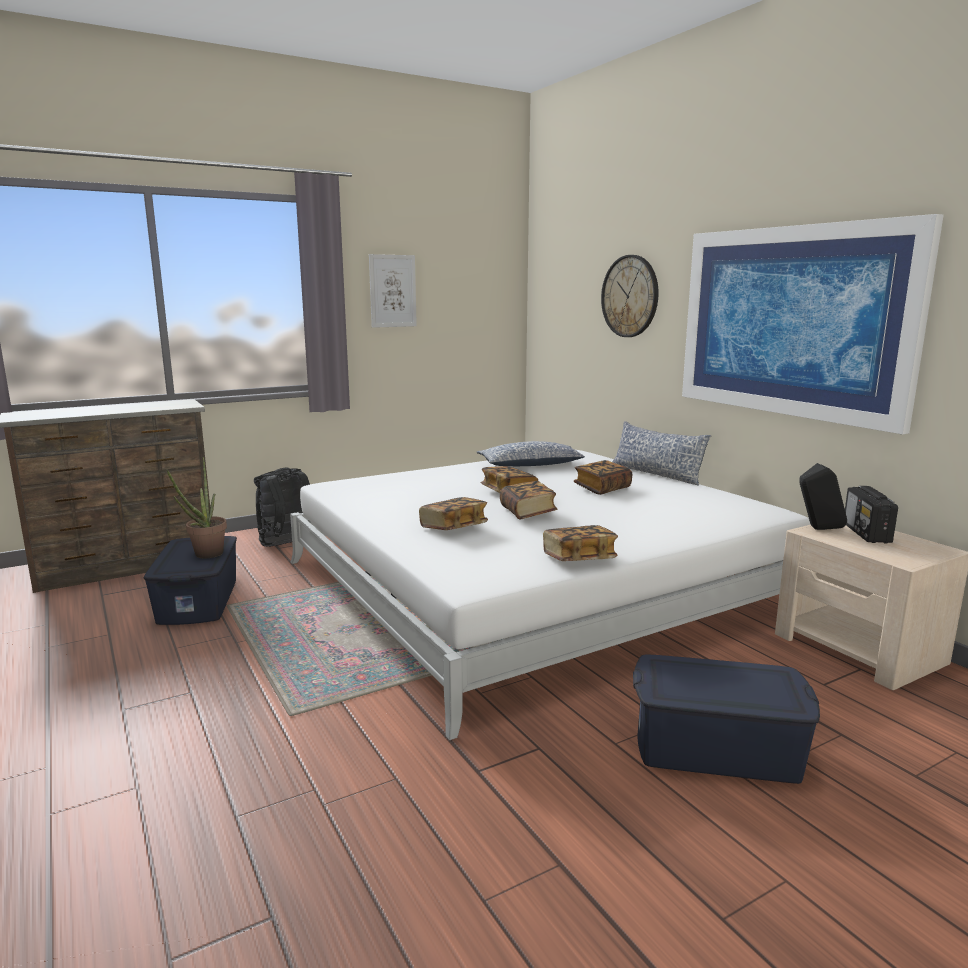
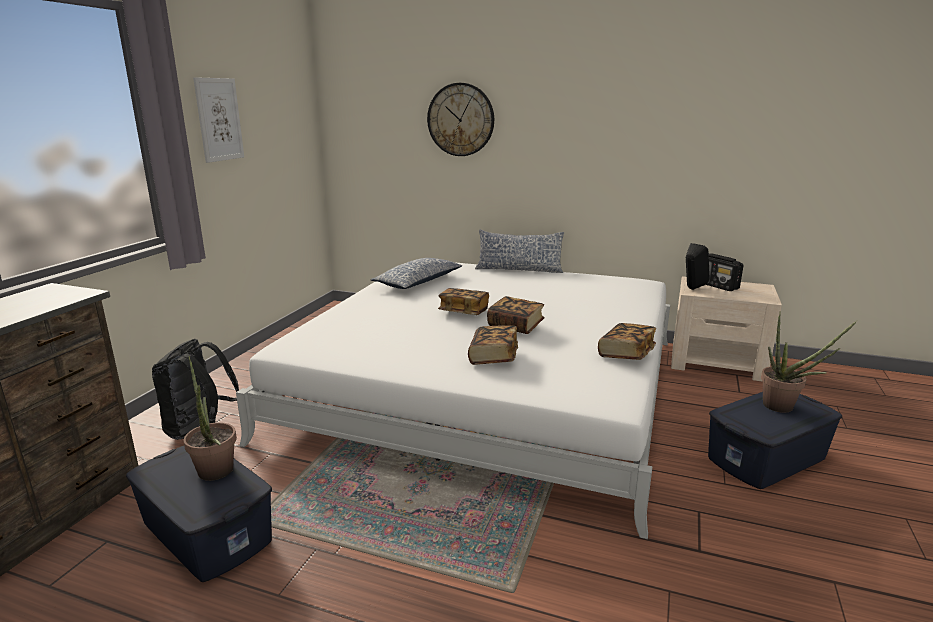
camera: 40 degrees left, 5 degrees up
(602, 488) = (517, 290): book -> none
(748, 684) = (785, 407): none -> potted plant
(792, 321) = (631, 140): picture -> none

